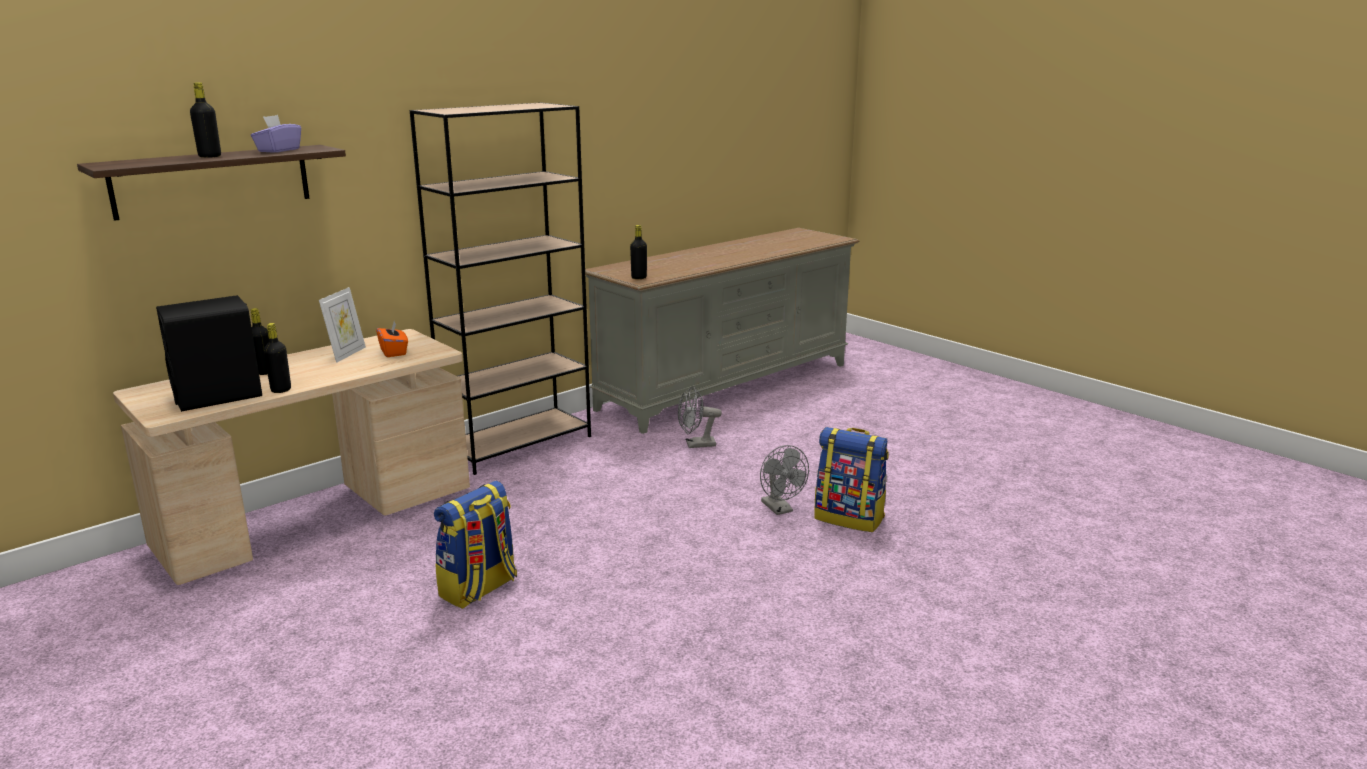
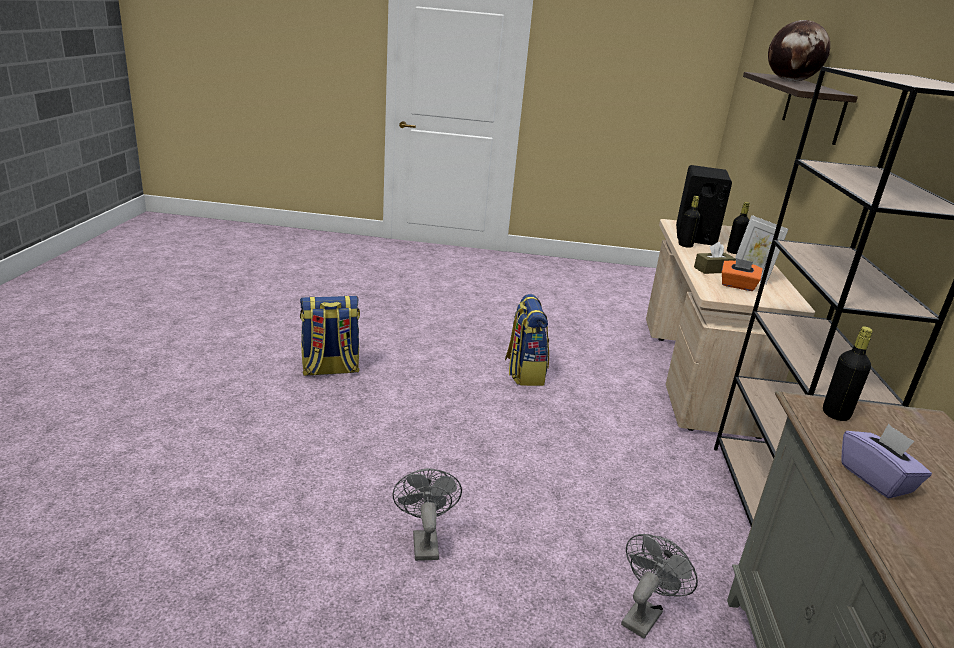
camera: 135 degrees right, 5 degrees up
(210, 156) = (791, 81): black bottle -> globe
(278, 150) = (813, 87): purple tissue box -> purple tissue box (876, 479)
(359, 365) = (713, 270): none -> brown tissue box
(780, 509) = (424, 541): grey fan -> grey fan turned 60 degrees clockwise
(849, 518) = (341, 566): backpack -> backpack (330, 369)

